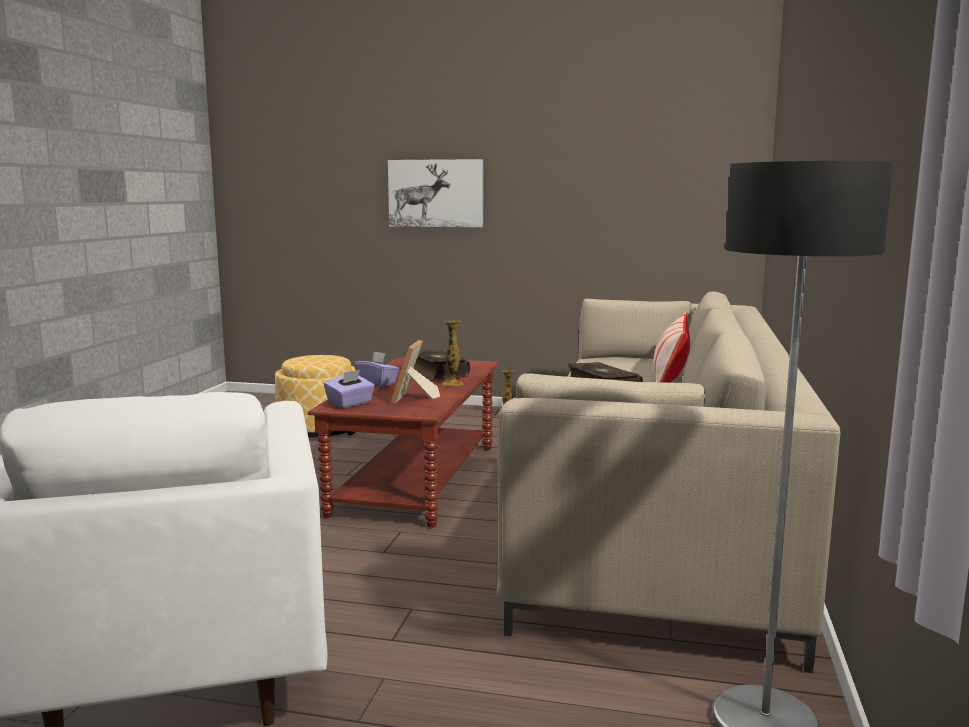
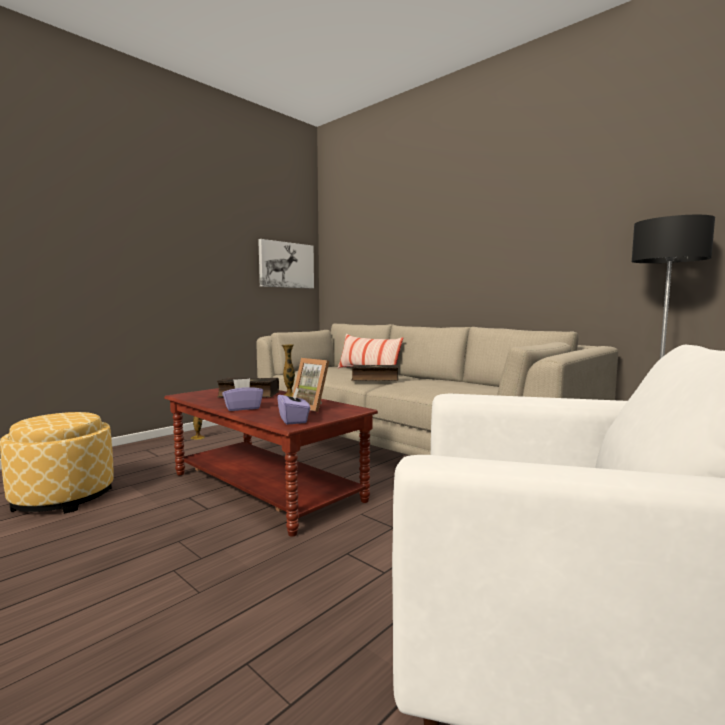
camera: 60 degrees left, 5 degrees down
(436, 193) = (101, 253): picture -> picture (286, 265)

